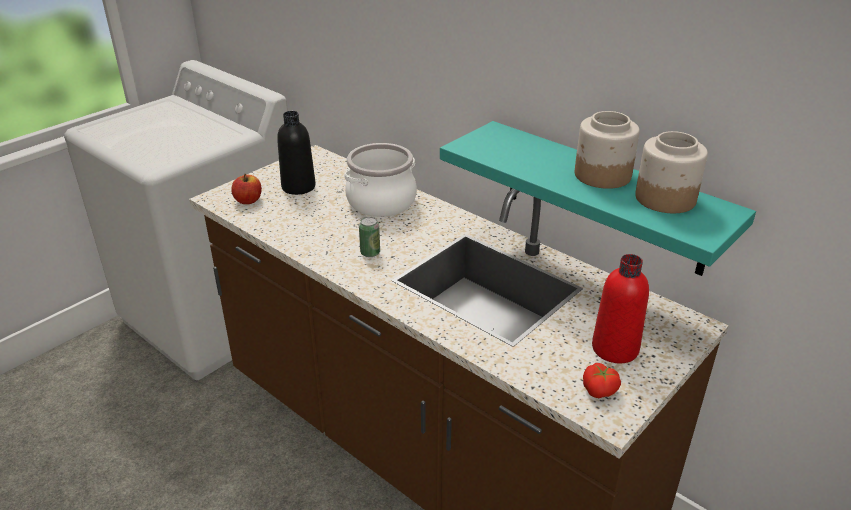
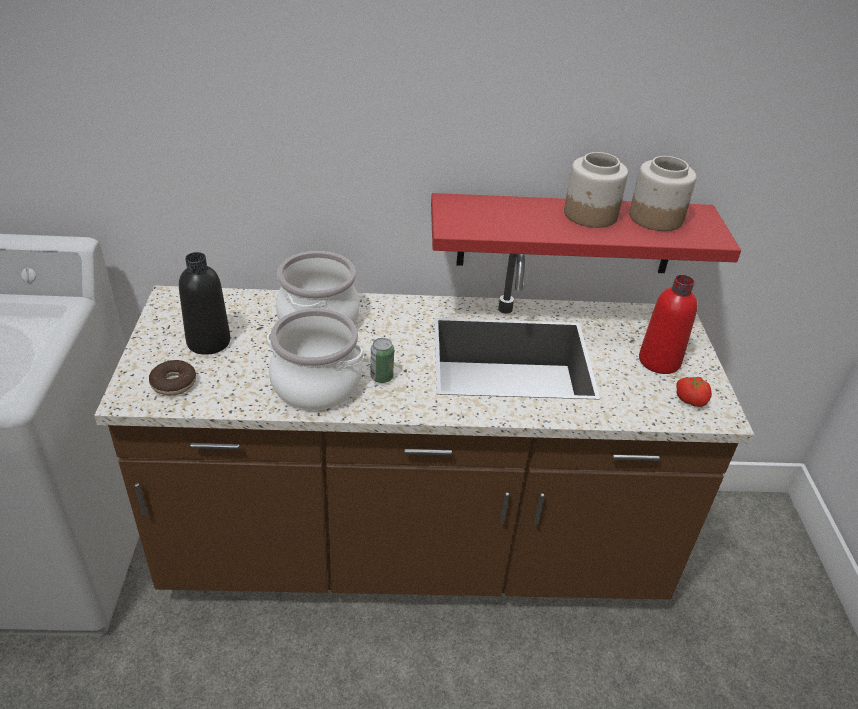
camera: 45 degrees left, 5 degrees up
(248, 200) = (174, 383): apple -> donut
(323, 238) = (316, 385): none -> cooking pot
(604, 197) = (567, 234): turquoise shelf -> red shelf

